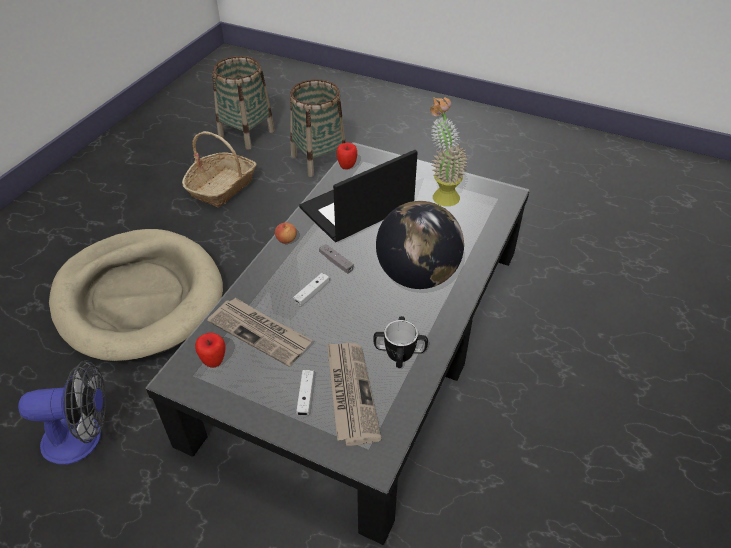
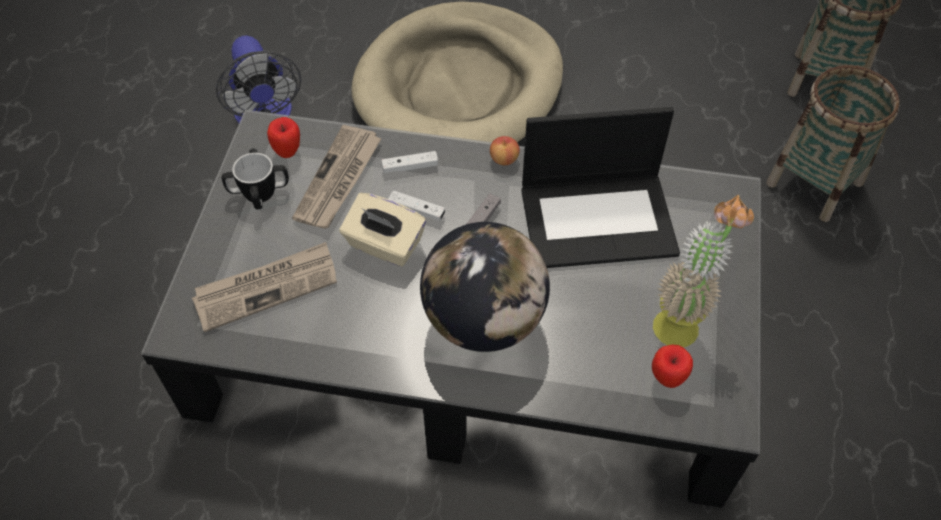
camera: 75 degrees right, 10 degrees up
(222, 187) = (690, 93): basket -> none
(305, 396) = (255, 246): white game controller -> white game controller (410, 167)
(336, 315) = (384, 245): none -> beige tissue box
(347, 167) = (691, 185): apple -> apple (667, 379)
(356, 208) = (599, 219): laptop -> laptop turned 135 degrees clockwise
(399, 353) = (338, 326): mug -> mug (259, 192)

